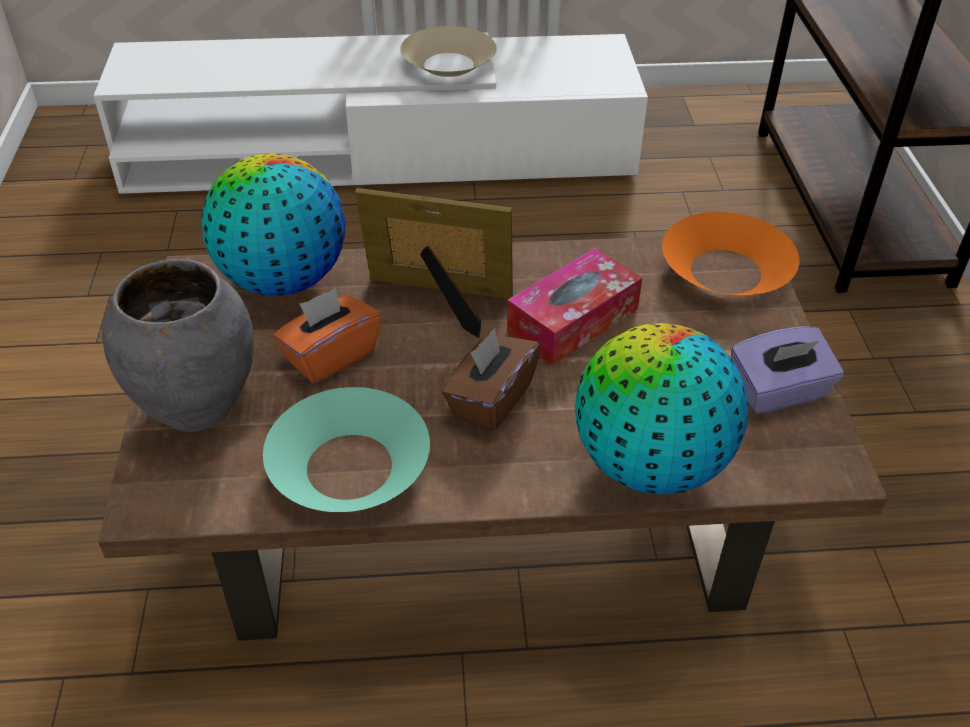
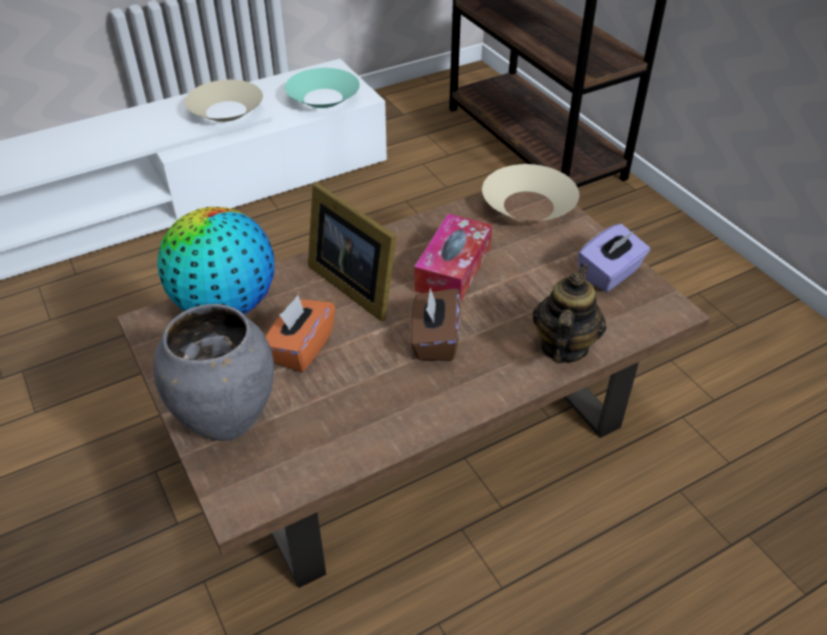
camera: 25 degrees left, 0 degrees up
(349, 466) = (369, 420): turquoise bowl -> turquoise bowl (323, 98)
(441, 300) = (354, 283): picture frame -> picture frame turned 120 degrees counterclockwise
(649, 464) = (563, 347): globe -> teapot
(726, 271) = (528, 206): orange bowl -> beige bowl

